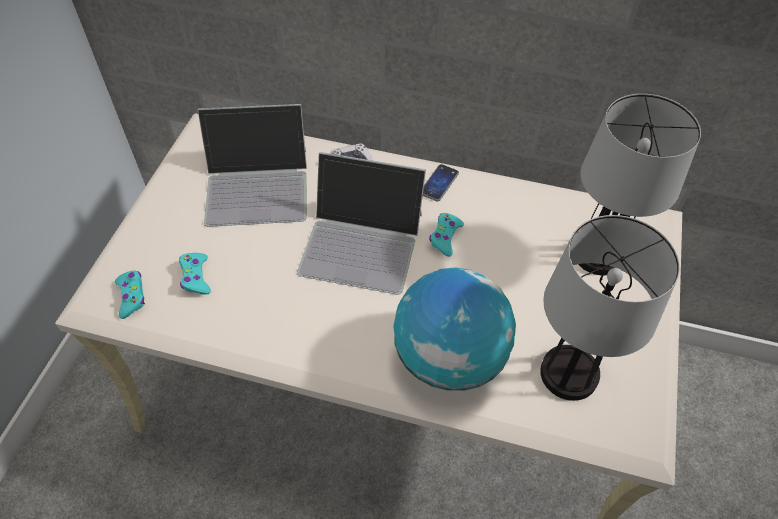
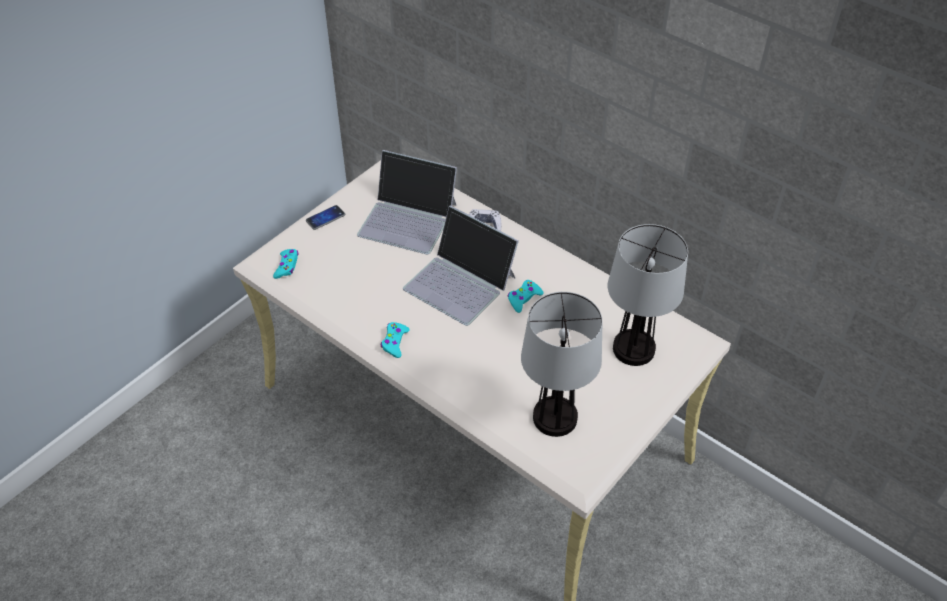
camera: 25 degrees right, 5 degrees down
(196, 277) = (334, 268): turquoise game controller -> turquoise game controller (394, 342)
(439, 183) = (543, 259): phone -> phone (325, 218)
(449, 357) = (477, 377): globe -> none

